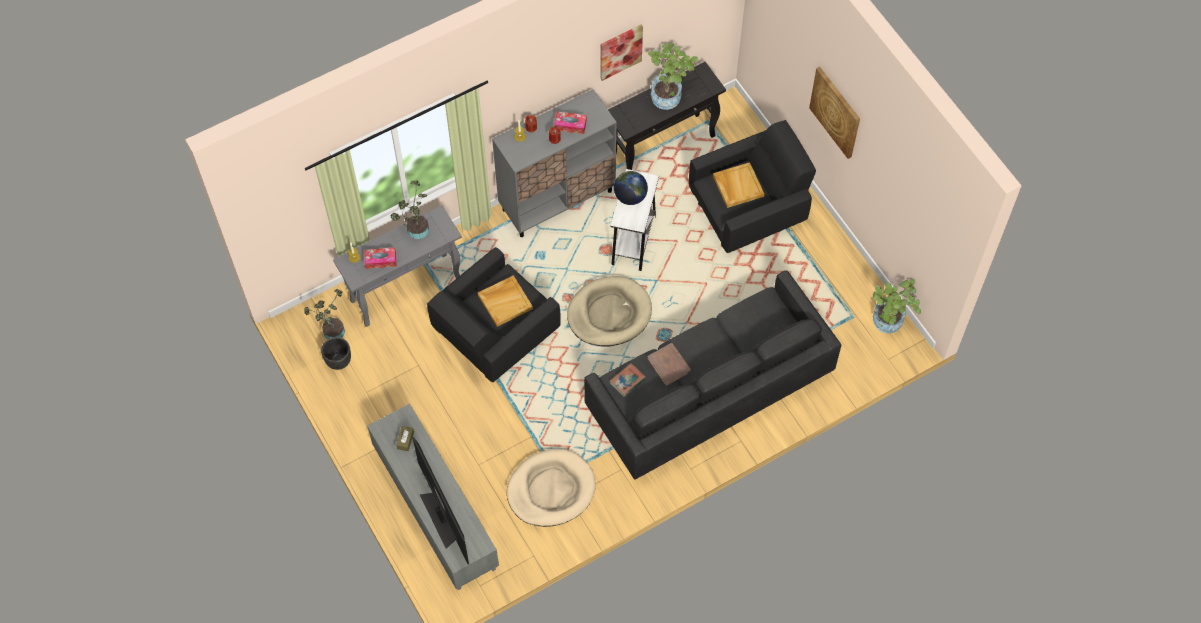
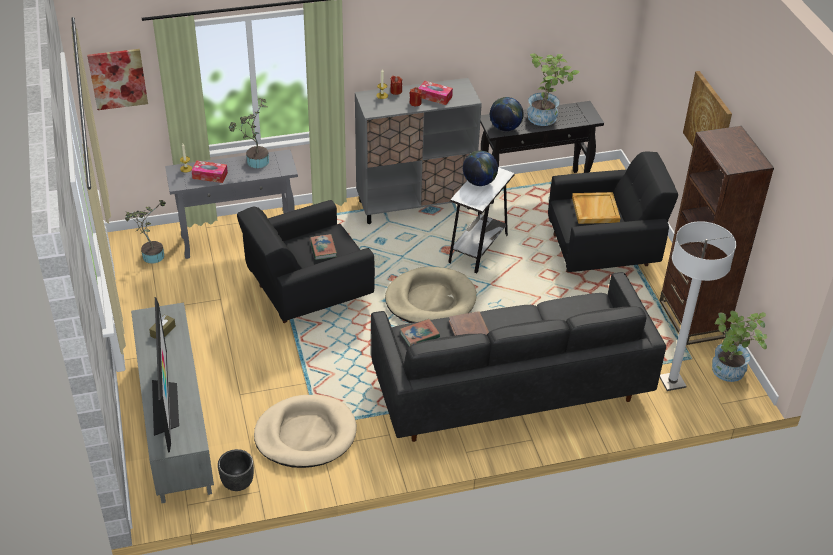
camera: 15 degrees right, 20 degrees down
(338, 360) = (145, 278): black planter -> black planter (237, 482)
(505, 301) = (323, 249): beige tray -> book
(620, 51) = (502, 41): picture -> picture (118, 78)
(635, 122) = (505, 128): none -> globe
(843, 347) = (672, 382): none -> white floor lamp
(846, 271) = (692, 319): none -> brown bookcase

